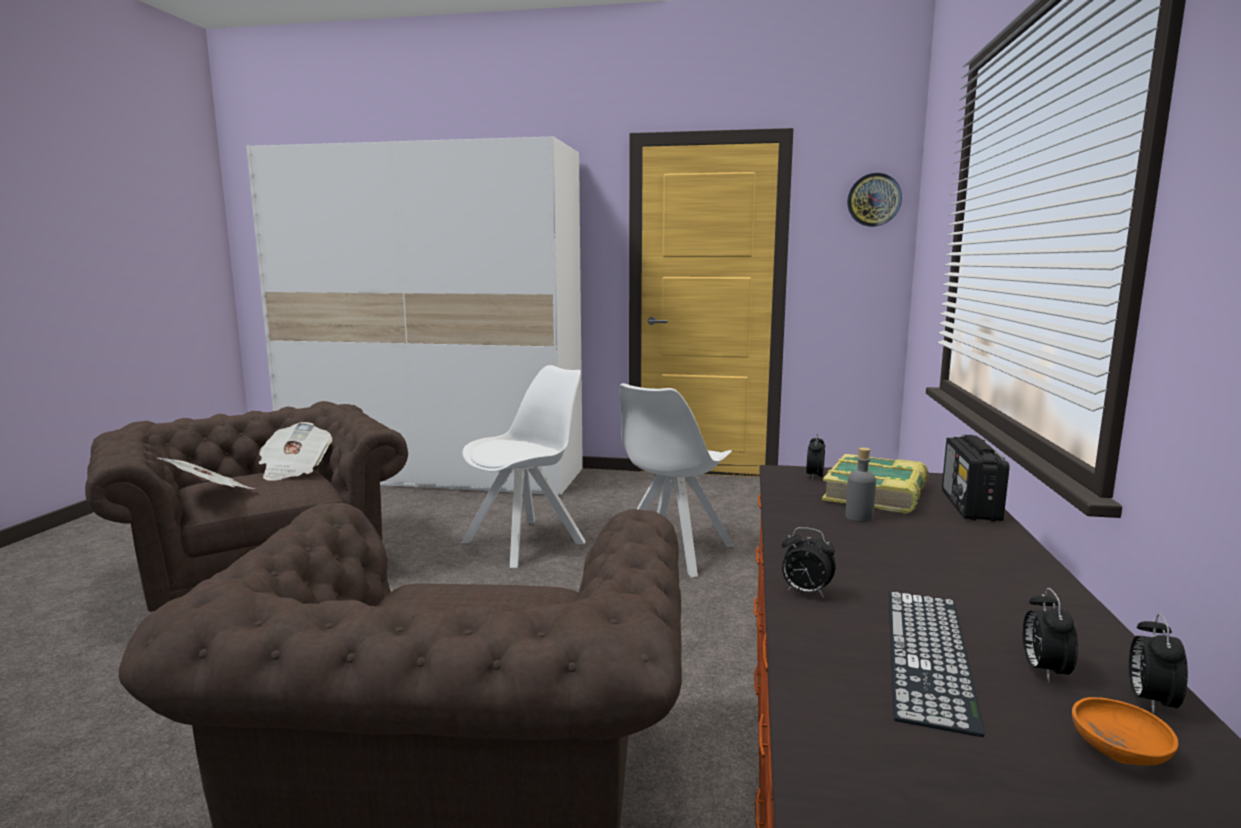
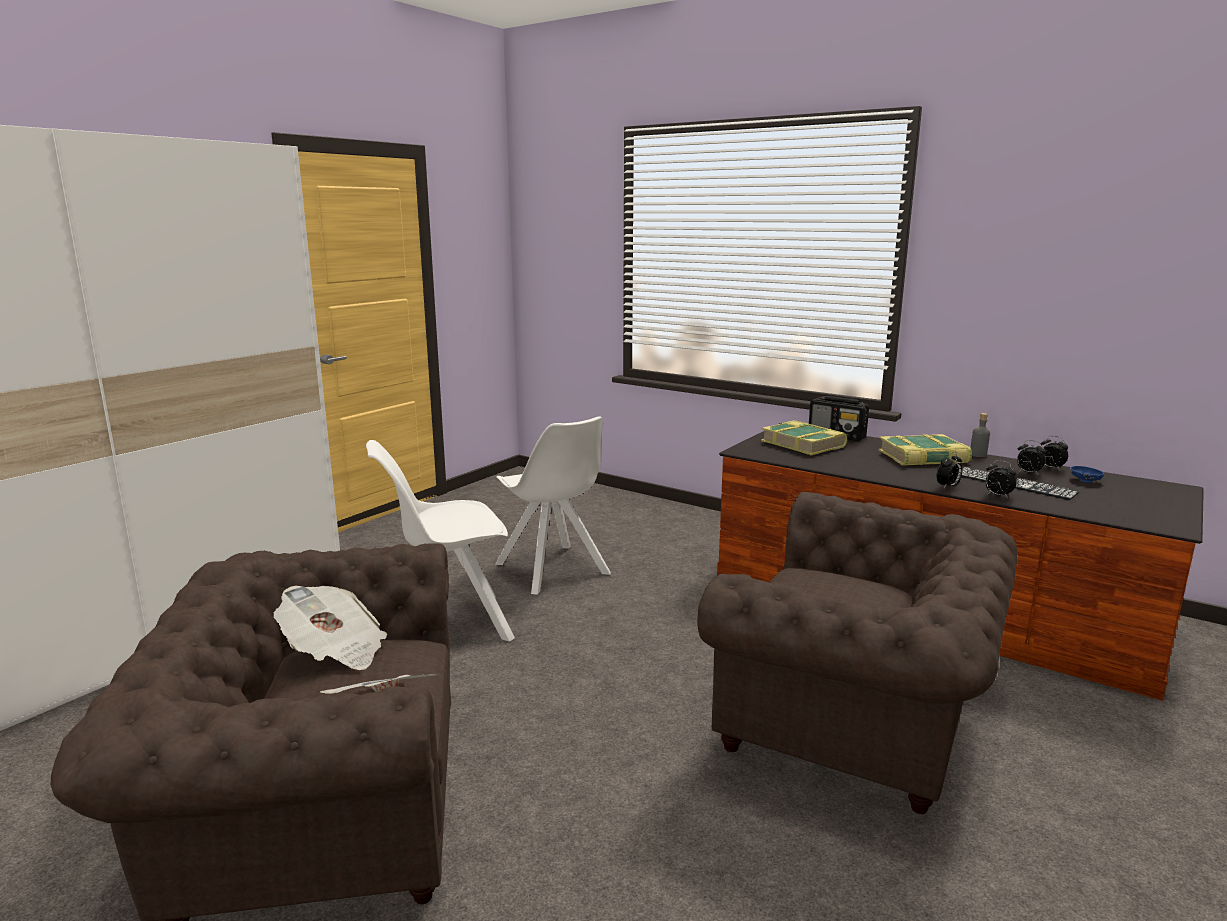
camera: 65 degrees left, 5 degrees up
(526, 542) = (449, 626): white chair -> white chair turned 90 degrees counterclockwise
(814, 477) = (760, 447): alarm clock -> alarm clock (997, 496)
(859, 517) = (843, 456): grey bottle -> grey bottle (978, 455)
(874, 200) = (485, 218): wall clock -> none
(961, 568) = (923, 458): none -> book
(1119, 752) = (1085, 480): orange bowl -> blue bowl

